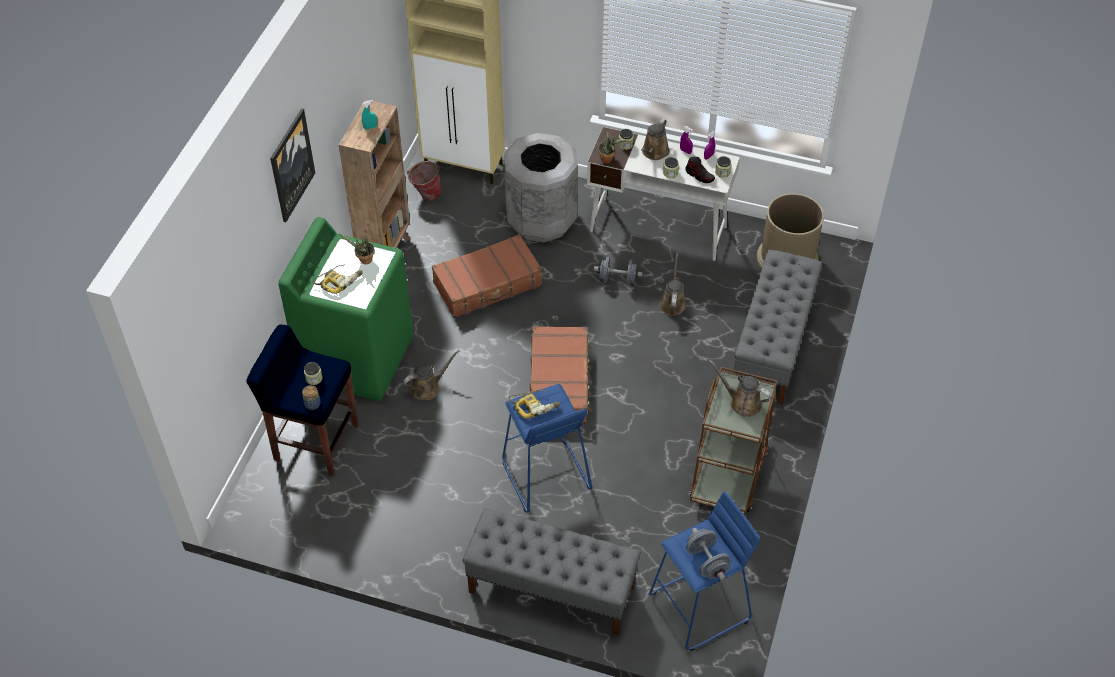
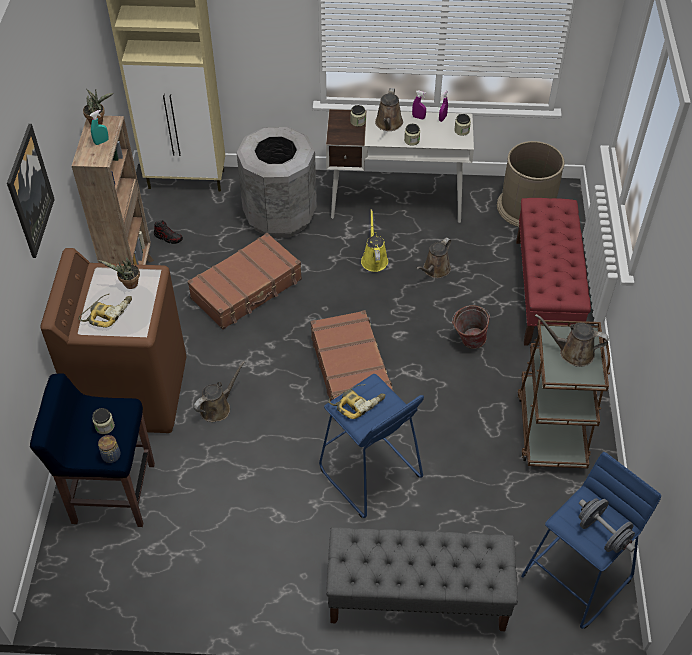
camera: 15 degrees left, 0 degrees up
(357, 358) = (133, 392): green washing machine -> brown washing machine
(426, 195) = (157, 214): bucket -> bucket (467, 342)
(608, 159) = (345, 138): potted plant -> potted plant (98, 122)
(617, 280) = (374, 259): grey dumbbell -> yellow watering can
(672, 302) = (435, 270): brown watering can -> brown watering can turned 135 degrees counterclockwise
(699, 175) = (441, 138): shoe -> shoe (168, 237)
(772, 346) = (545, 292): grey bench -> red bench

